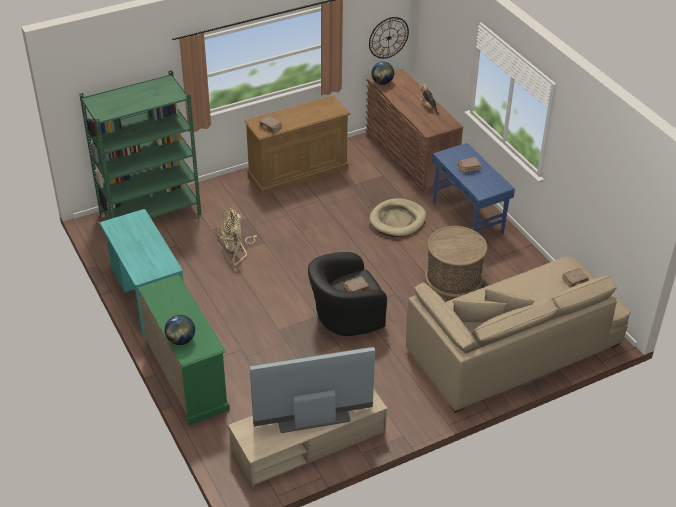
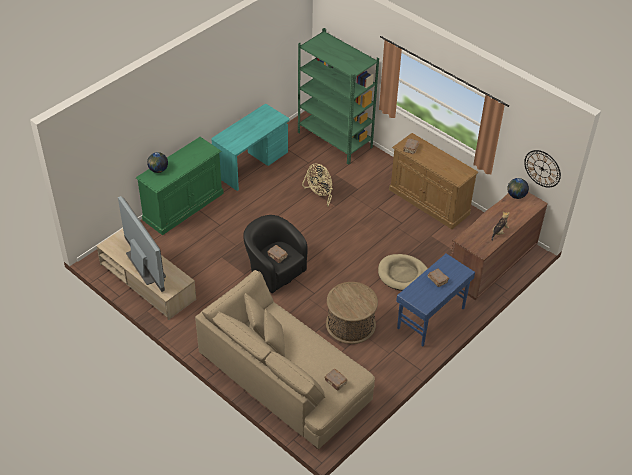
camera: 70 degrees right, 5 degrees up
(236, 248) = (320, 193): beige fan -> beige fan turned 90 degrees counterclockwise

